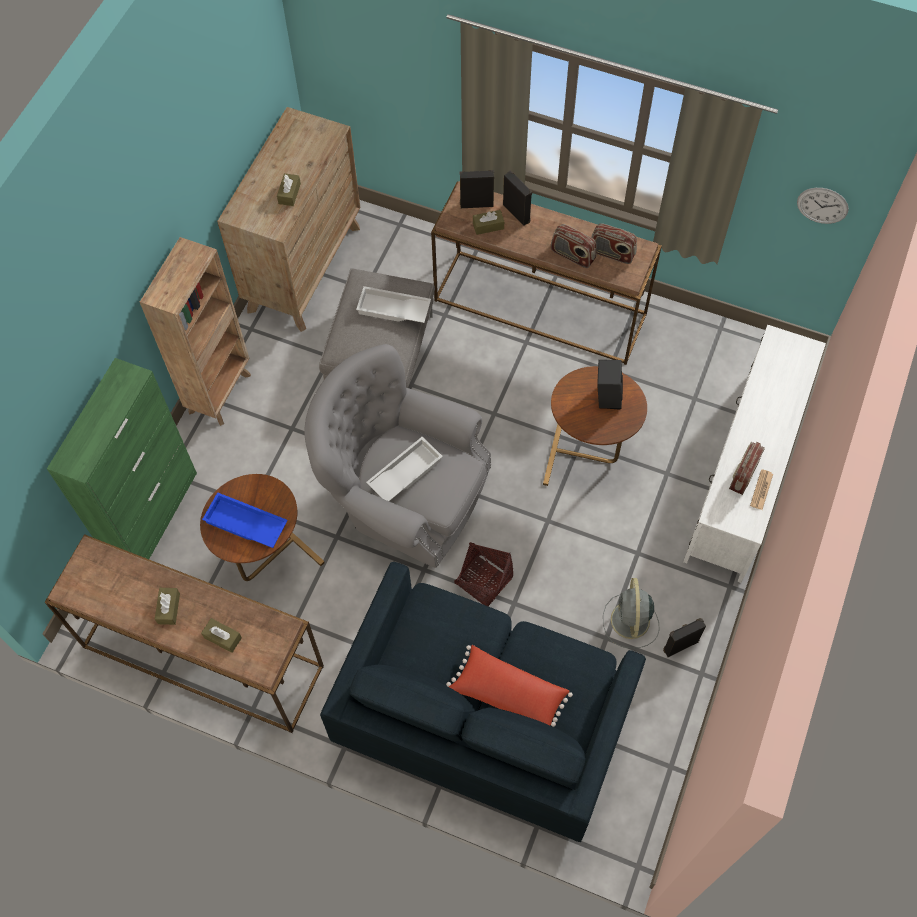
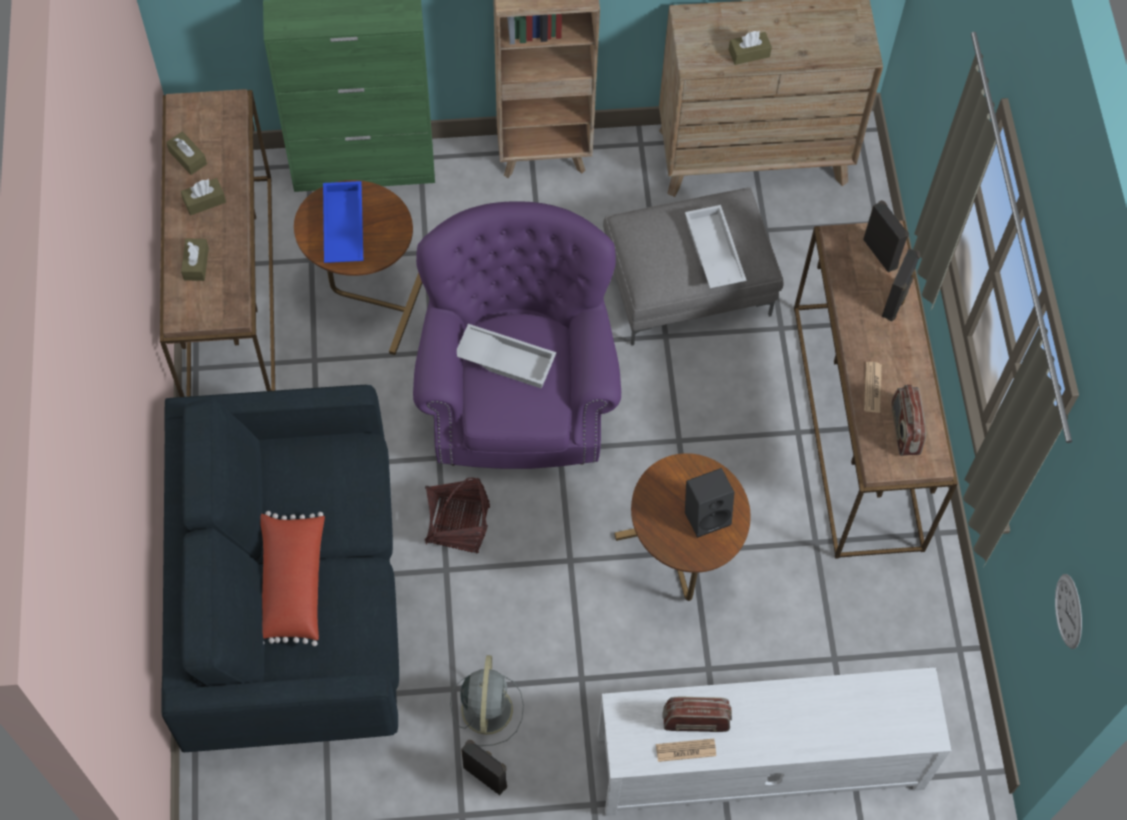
camera: 60 degrees right, 0 degrees up
(404, 497) = (517, 396): grey armchair -> purple armchair
(488, 226) = (856, 279): brown tissue box -> brown tissue box (188, 158)
(572, 255) = (872, 387): radio -> newspaper
(630, 622) = (487, 707): grey fan -> grey fan turned 120 degrees clockwise

